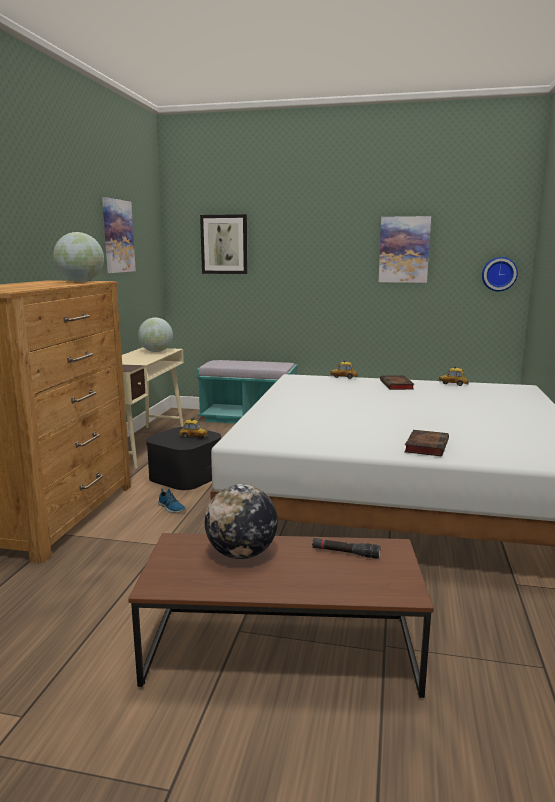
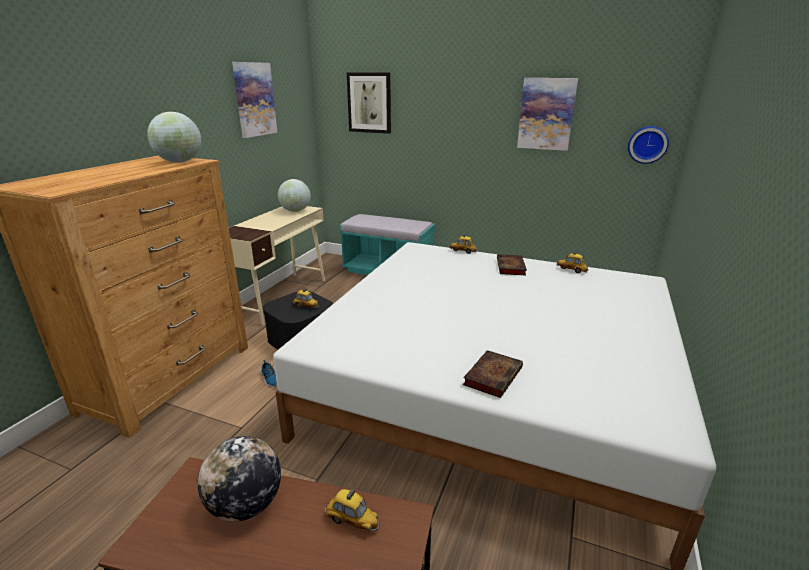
camera: 10 degrees right, 10 degrees up
(345, 553) = (352, 521): black flashlight -> toy car

